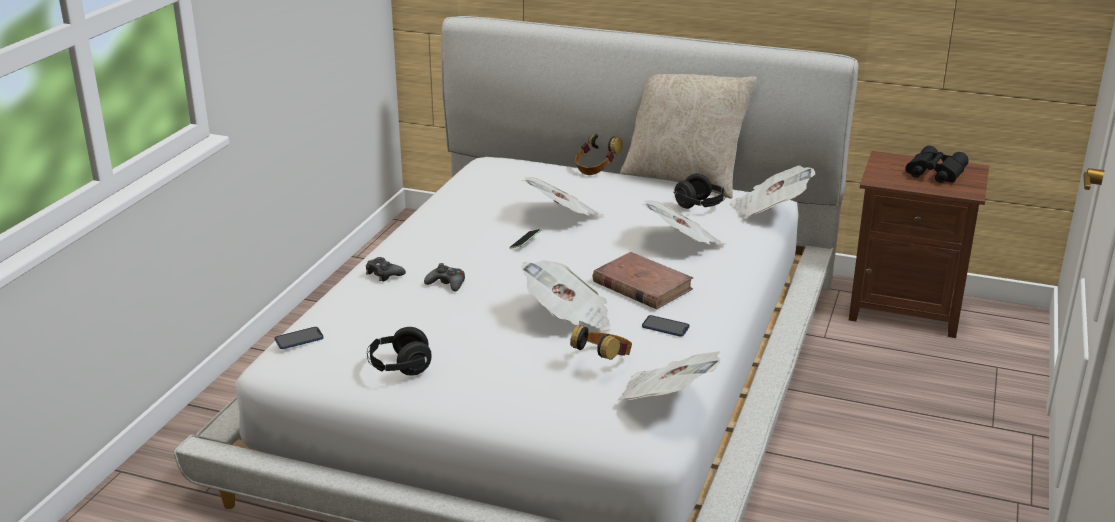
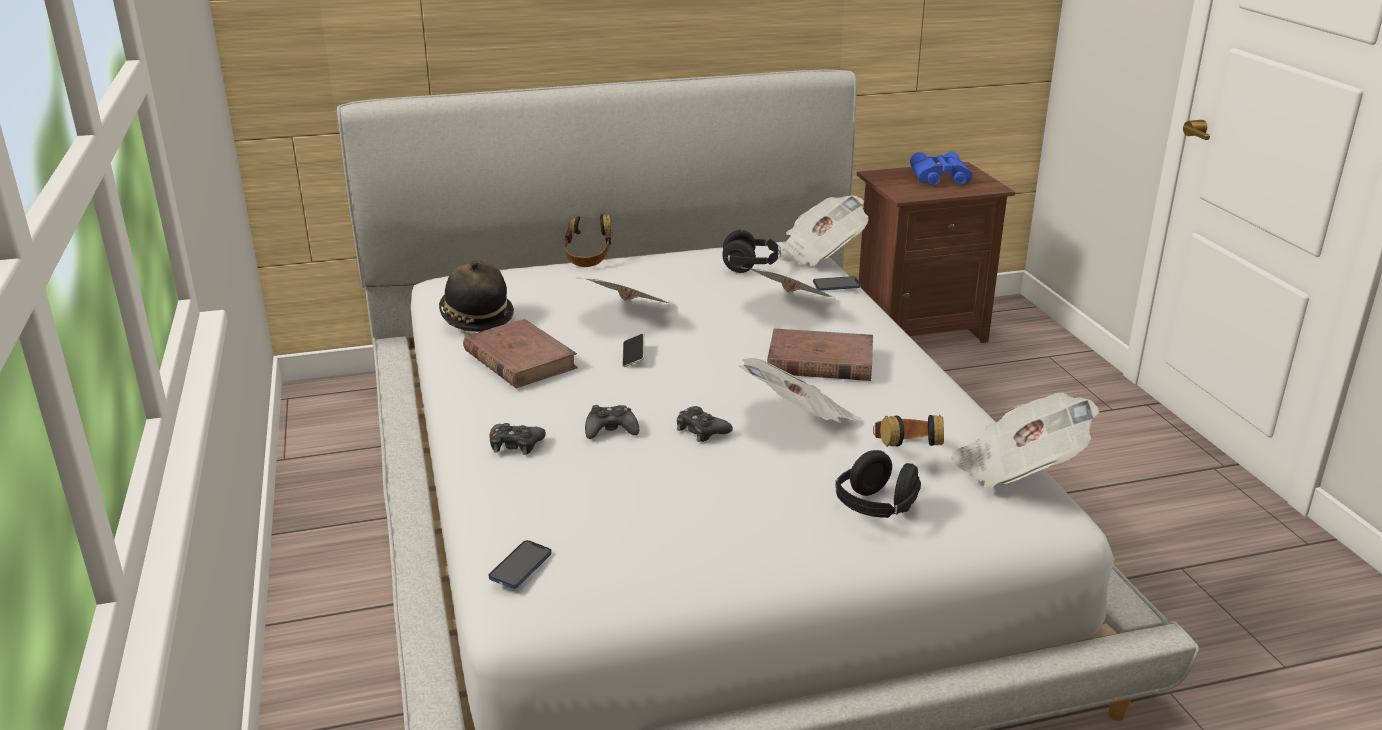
camera: 35 degrees left, 0 degrees up
(399, 367) = (700, 550): black headphones -> black headphones (876, 508)
(455, 223) = (519, 359): none -> brown book
(467, 189) = (476, 318): none -> hat
(498, 302) = (701, 430): none -> black game controller
(665, 327) = (905, 396): phone -> phone (836, 285)
(683, 179) = (691, 246): beige pillow -> none
(933, 173) = (938, 178): black binoculars -> blue binoculars

